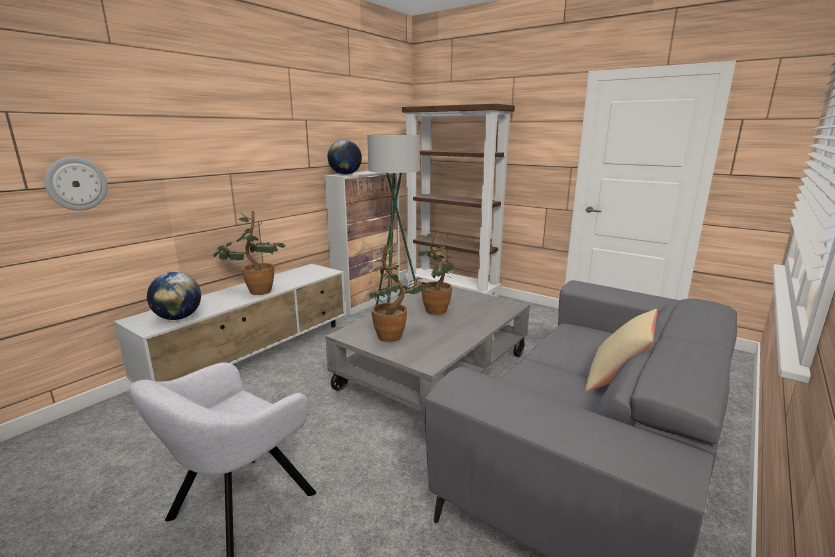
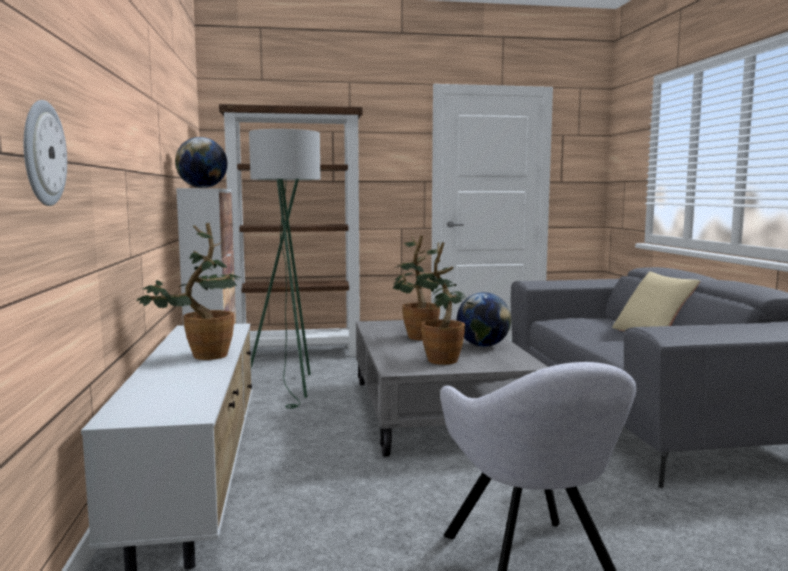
camera: 45 degrees left, 10 degrees down
(178, 318) = (189, 398): globe -> globe (483, 346)

